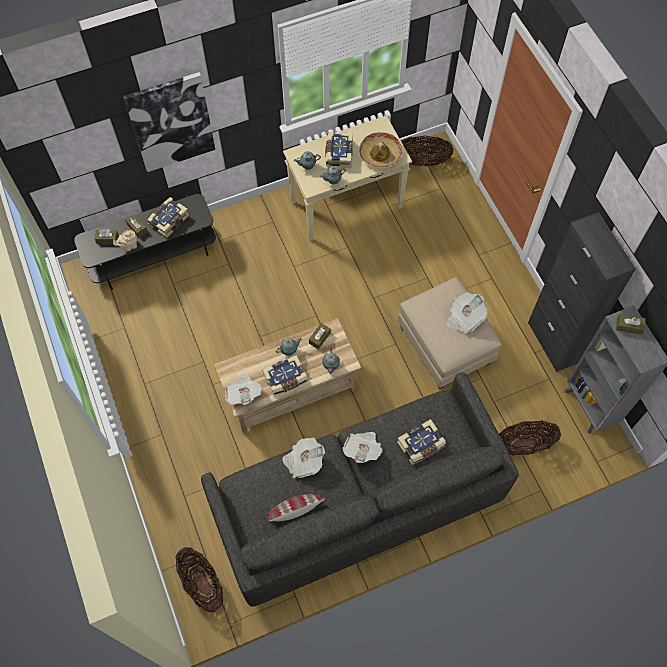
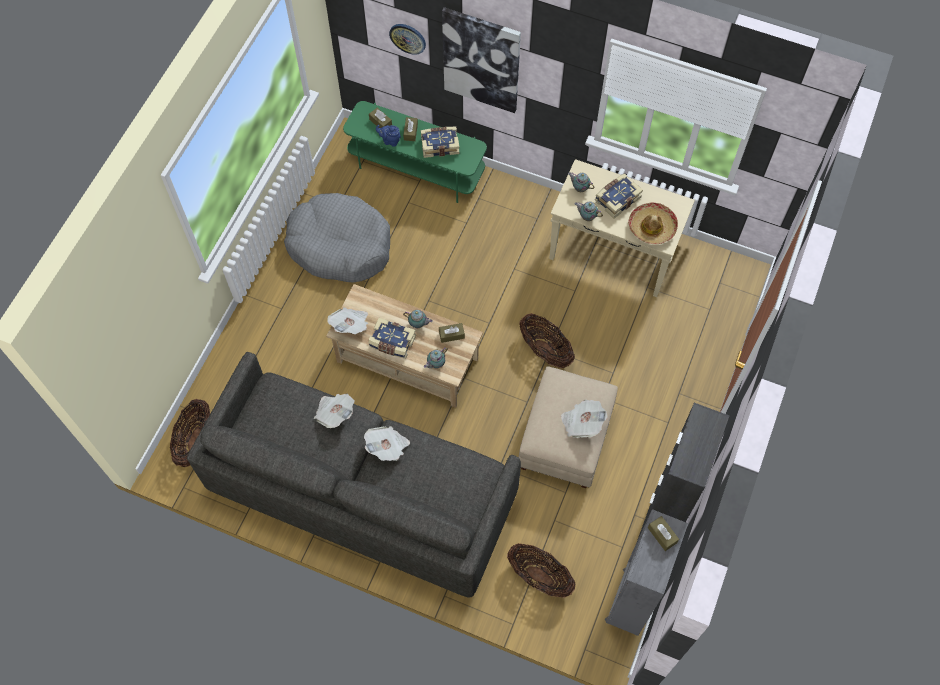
camera: 45 degrees right, 0 degrees up
(98, 148) = (408, 38): none -> wall clock
(129, 246) = (390, 140): beige teapot -> blue teapot
(153, 255) = (417, 168): grey tv stand -> green tv stand
(156, 354) = (340, 245): none -> grey dog bed
(295, 513) = (289, 444): pillow -> none
(421, 445) = (433, 485): book -> none
(423, 161) = (720, 274): basket -> basket (545, 350)

